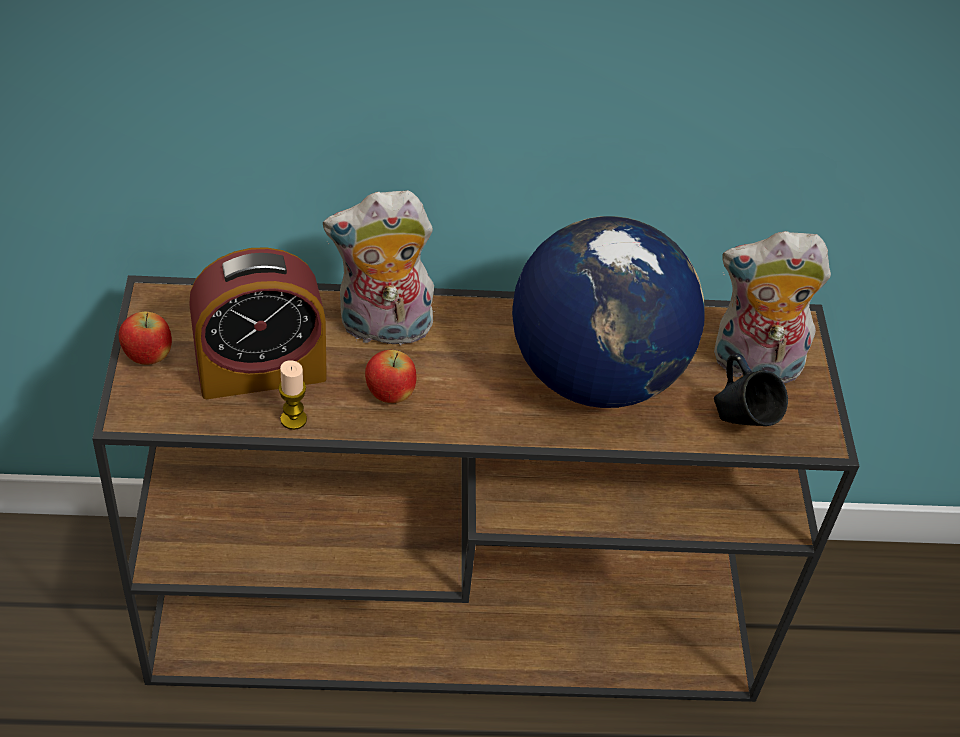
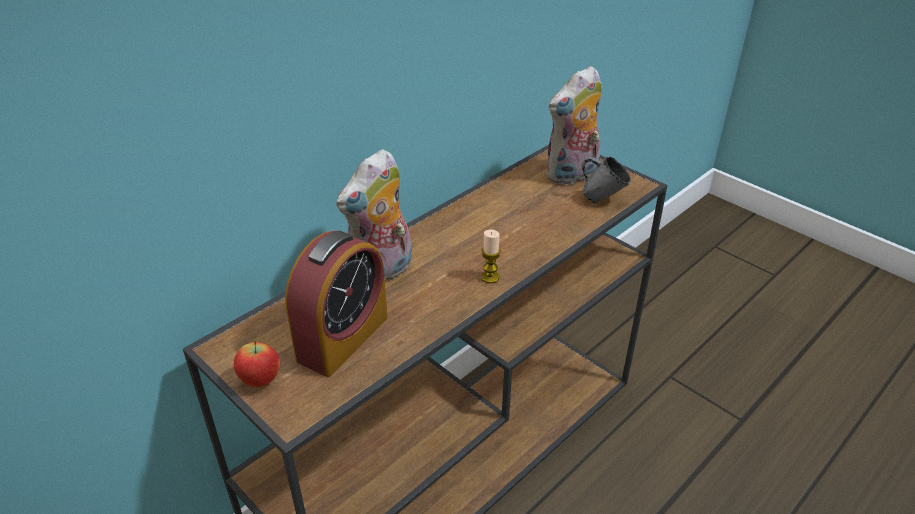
camera: 40 degrees left, 10 degrees down
(293, 419) = (398, 347): candle -> candle (490, 277)
(390, 395) = (432, 299): apple -> none
(595, 374) = (514, 222): globe -> none
(741, 423) = (602, 200): blue mug -> grey mug

